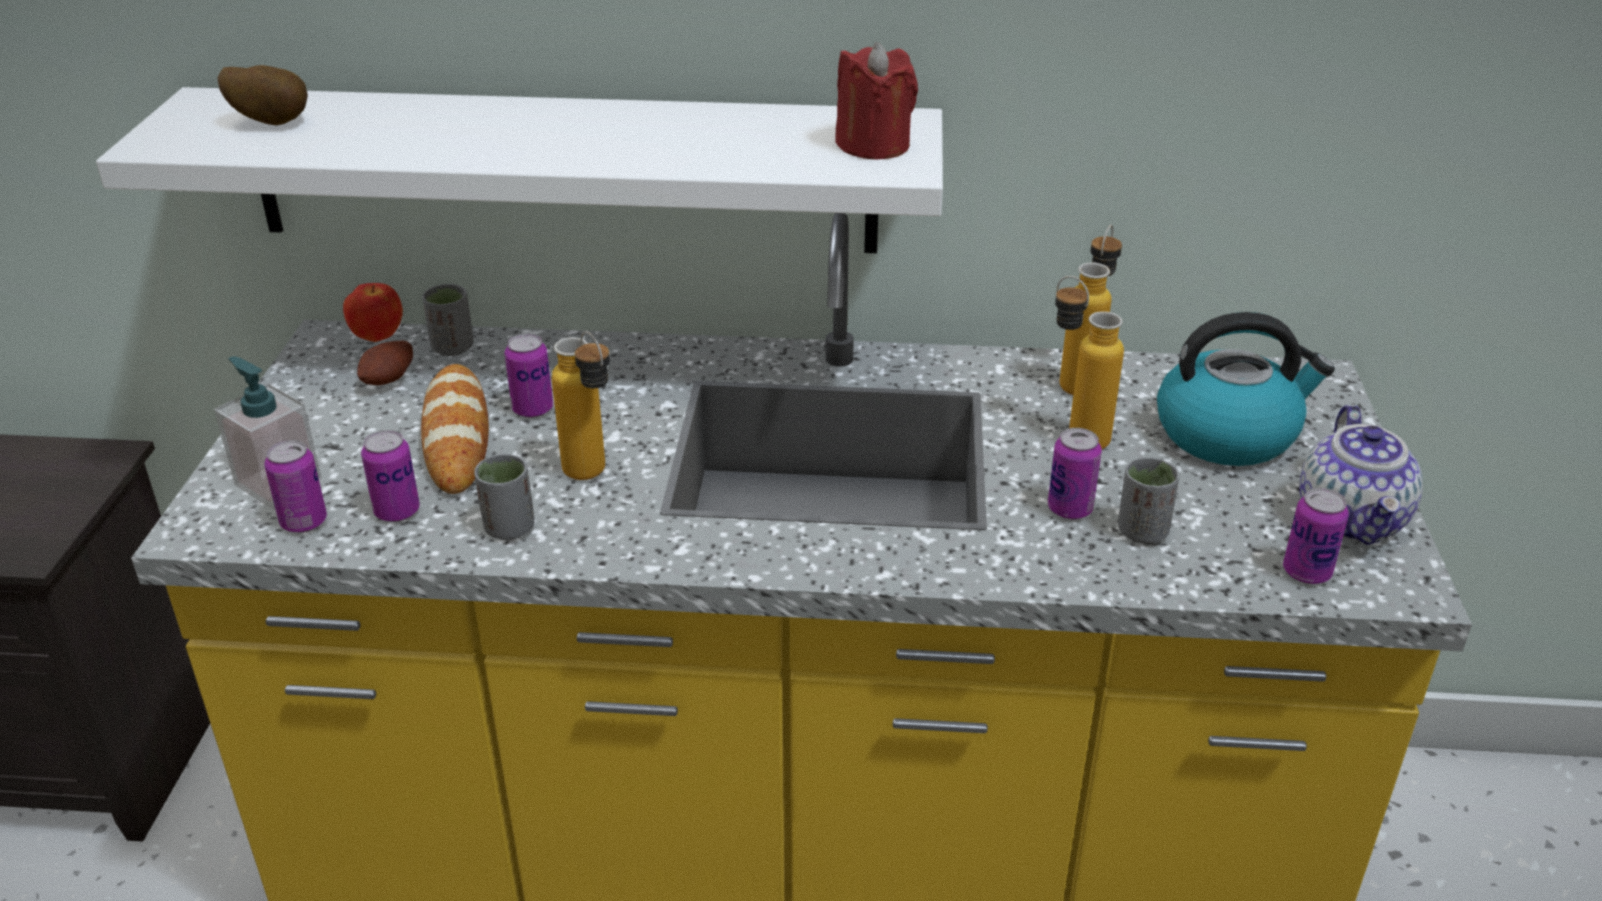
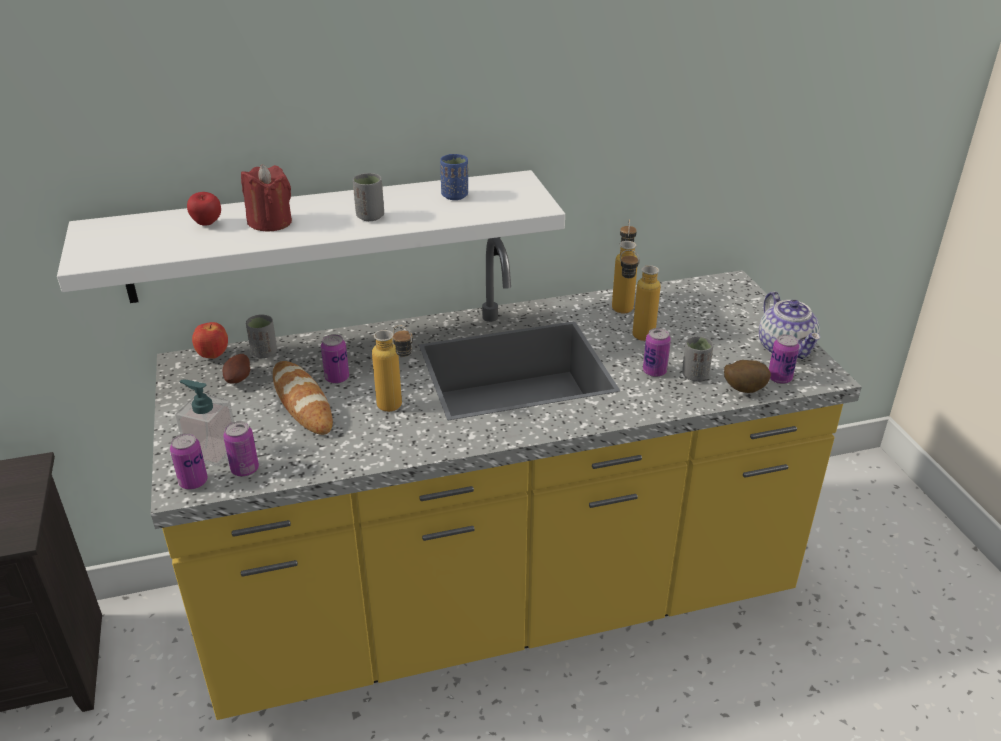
camera: 20 degrees left, 0 degrees up
(272, 122) = (152, 234): potato -> potato (742, 390)
(361, 120) = (207, 224): none -> apple
(397, 511) = (297, 451): can -> can (193, 482)
(509, 528) = (369, 446): grey cup -> grey cup (370, 216)
(775, 132) = (455, 196): none -> blue cup
(873, 145) = (513, 196): red candle -> red candle (270, 222)
(1228, 434) = (707, 318): kettle -> none

